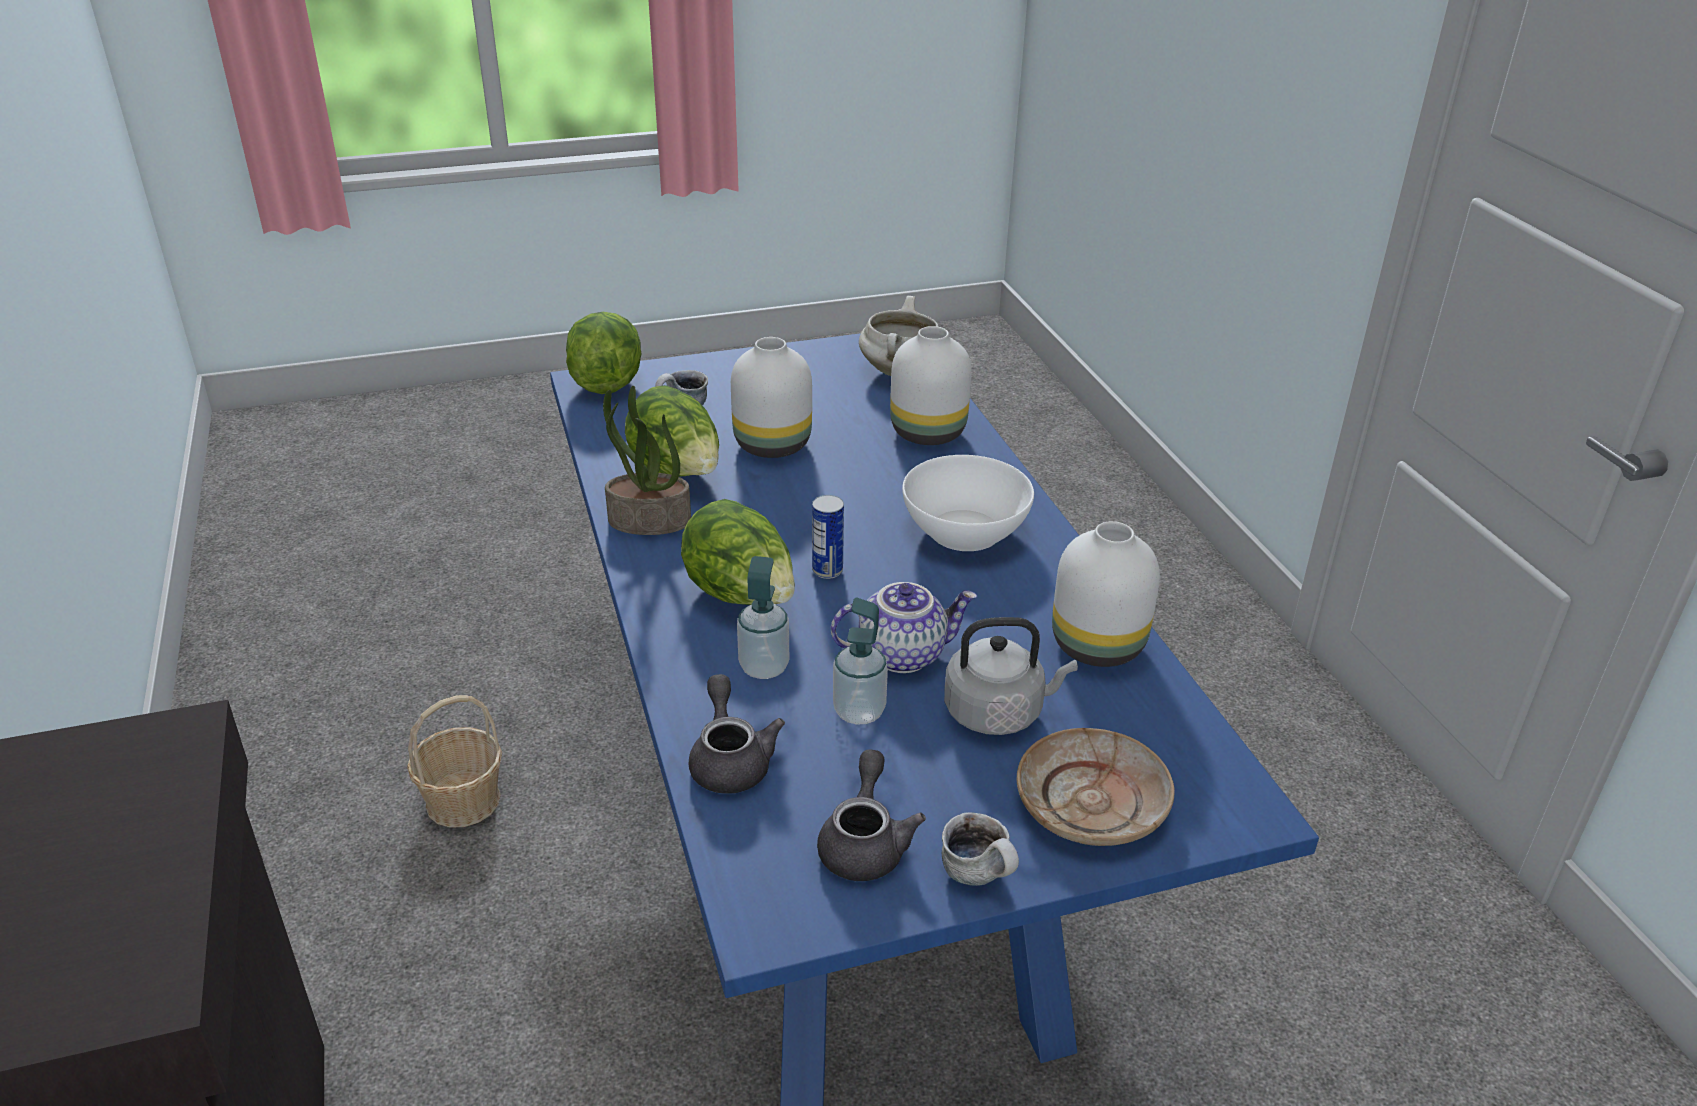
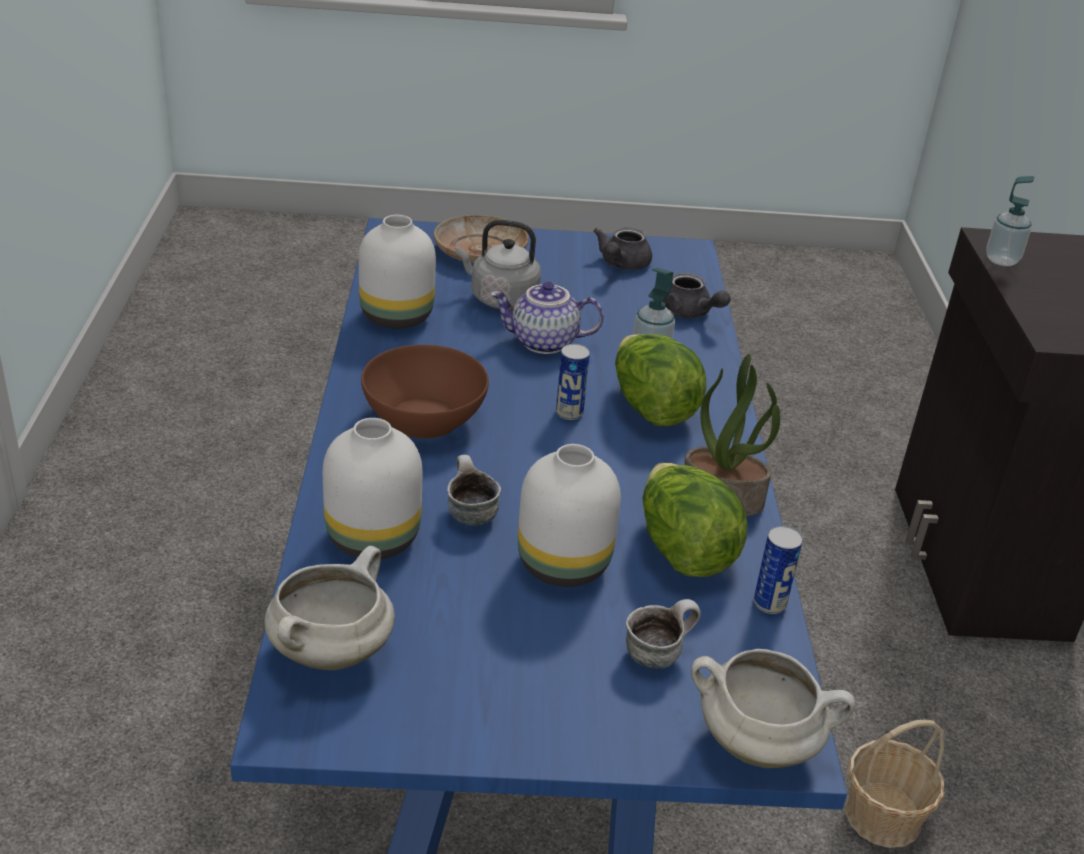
camera: 165 degrees left, 0 degrees up
(601, 451) = (769, 603): none -> can
(606, 380) = (759, 743): lettuce -> white cooking pot
(730, 760) = (689, 313): grey teapot -> grey teapot turned 45 degrees counterclockwise
(859, 712) = (593, 318): soap dispenser -> soap dispenser (1001, 260)
(965, 530) = (424, 419): white bowl -> brown bowl
(981, 876) = (565, 241): mug -> mug (468, 513)

